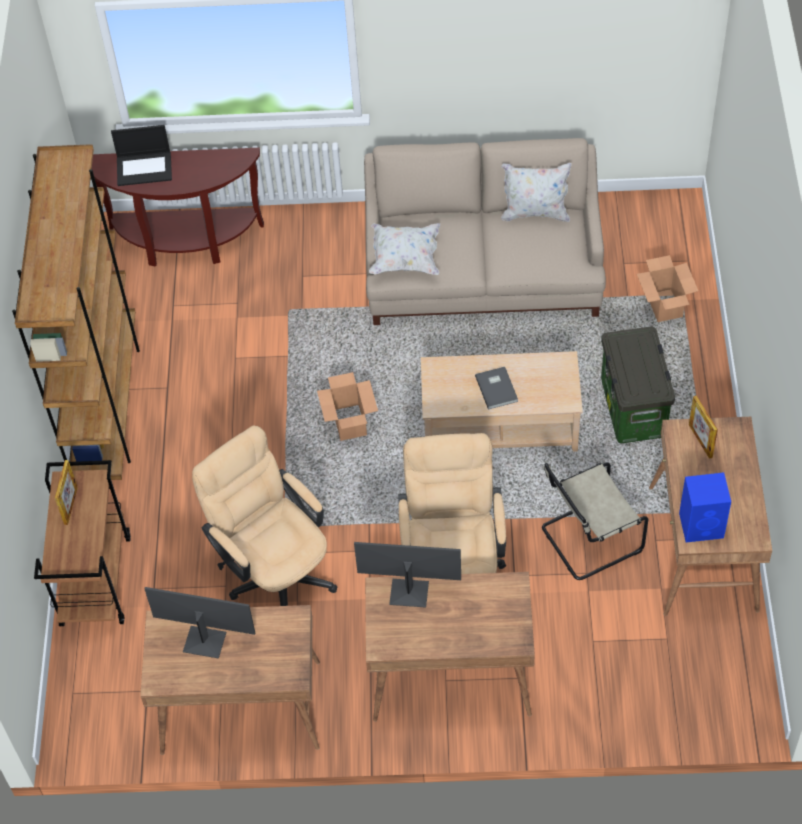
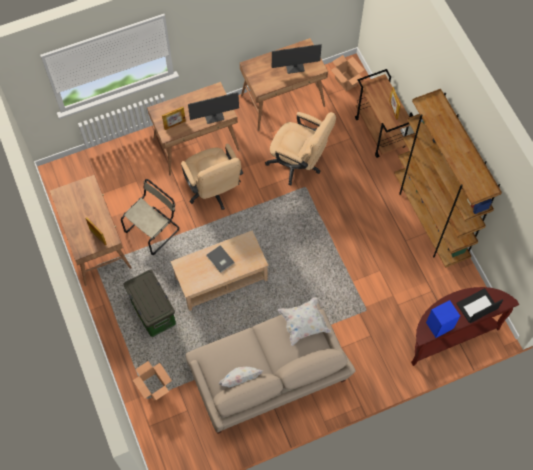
camera: 155 degrees right, 10 degrees up
(349, 423) = (300, 252): cardboard box -> cardboard box (346, 81)
(492, 600) = (175, 125): none -> picture frame
(702, 525) = (86, 192): blue speaker -> blue speaker (439, 326)

